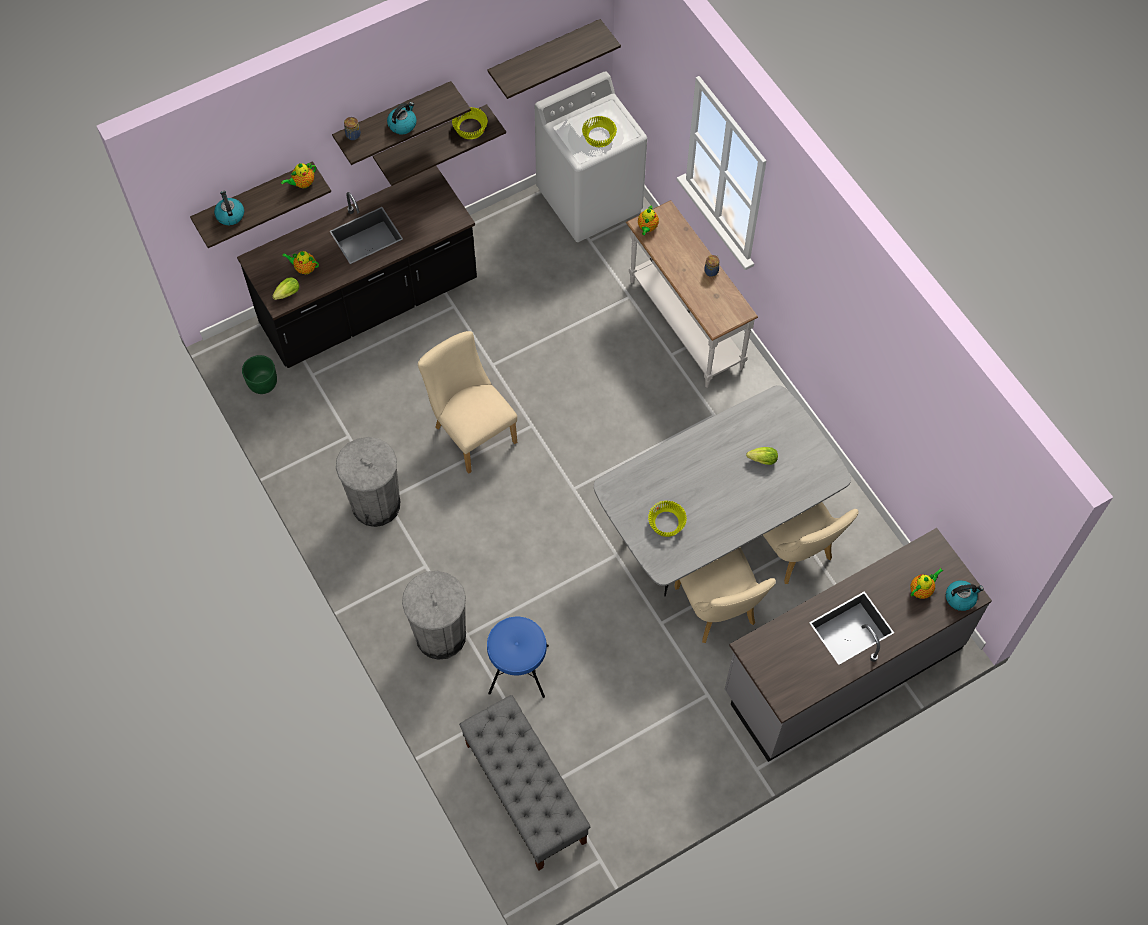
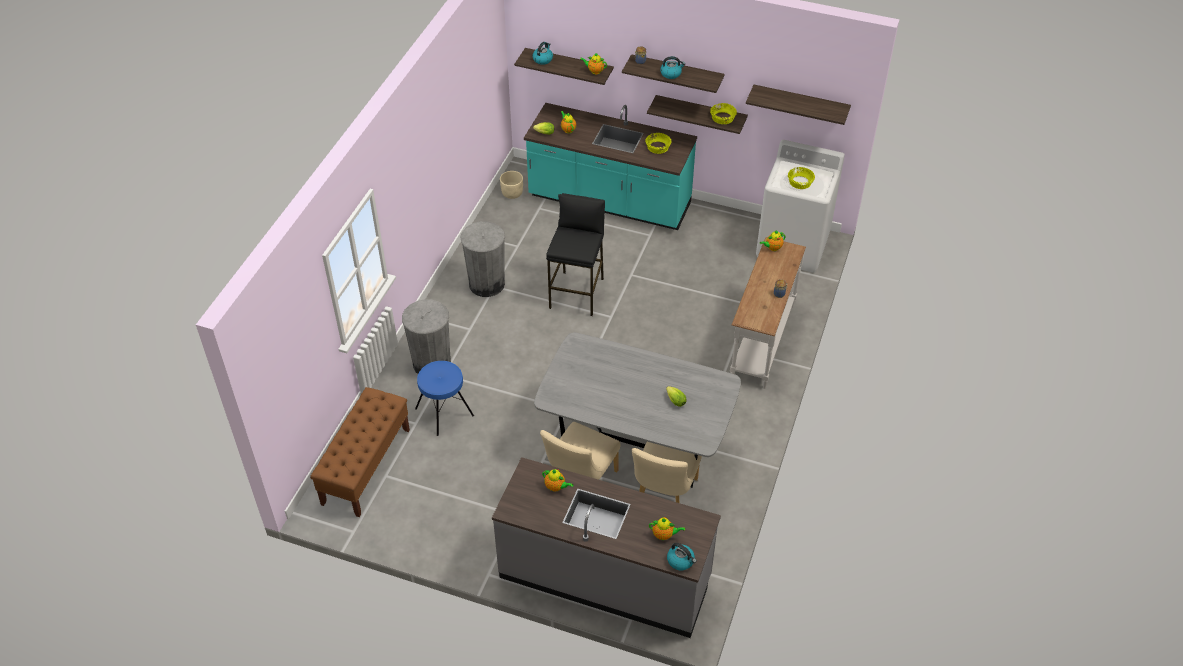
camera: 50 degrees right, 15 degrees down
(262, 383) = (512, 193): green planter -> beige planter
(369, 304) = (609, 202): black counter -> turquoise counter
(471, 431) = (577, 293): beige chair -> black stool
(525, 792) = (366, 466): grey bench -> brown bench
(666, 522) = (580, 382): yellow bowl -> yellow bowl (658, 147)
(792, 639) = (556, 487): none -> teapot

